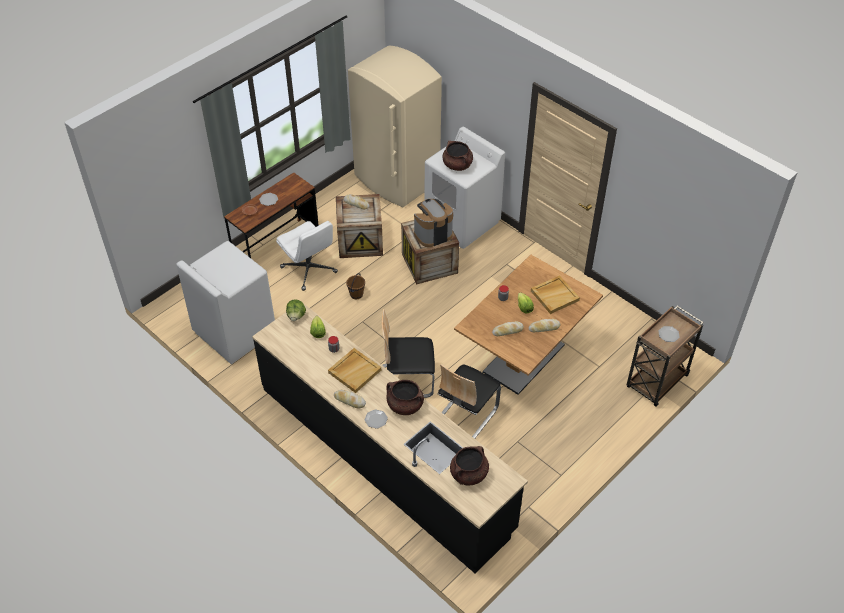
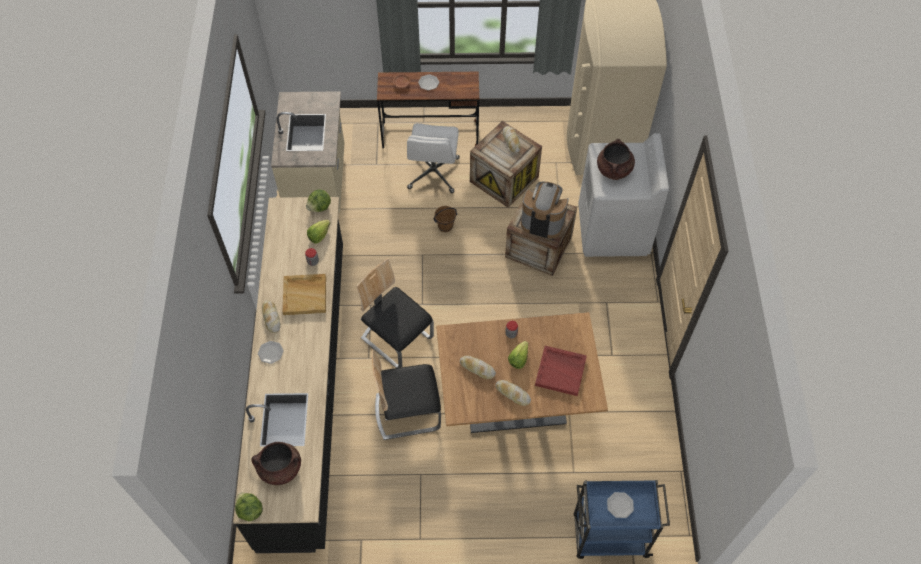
camera: 45 degrees right, 10 degrees up
(234, 332) = (318, 183): white washing machine -> beige counter
(405, 405) = (305, 361): brown cooking pot -> none
(481, 511) = (250, 510): none -> lettuce
(554, 295) = (561, 371): beige tray -> red tray
(656, 382) = (608, 536): brown cart -> blue cart

